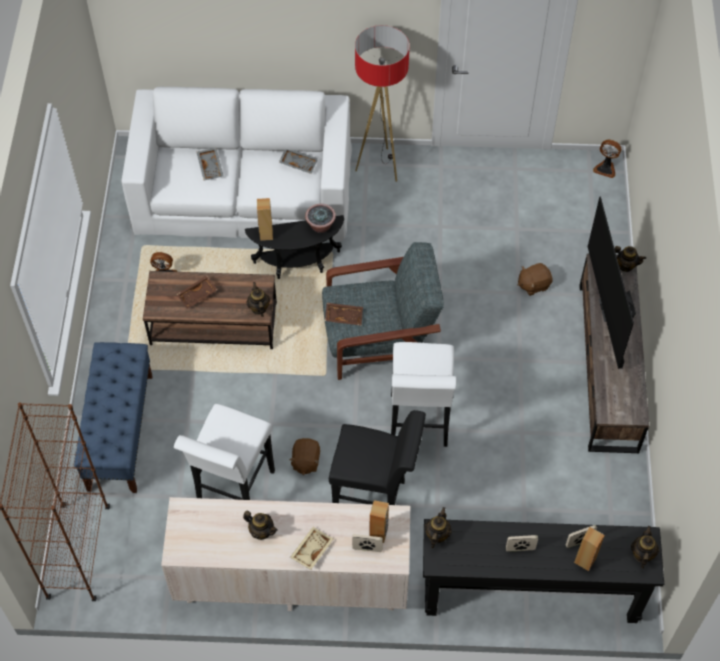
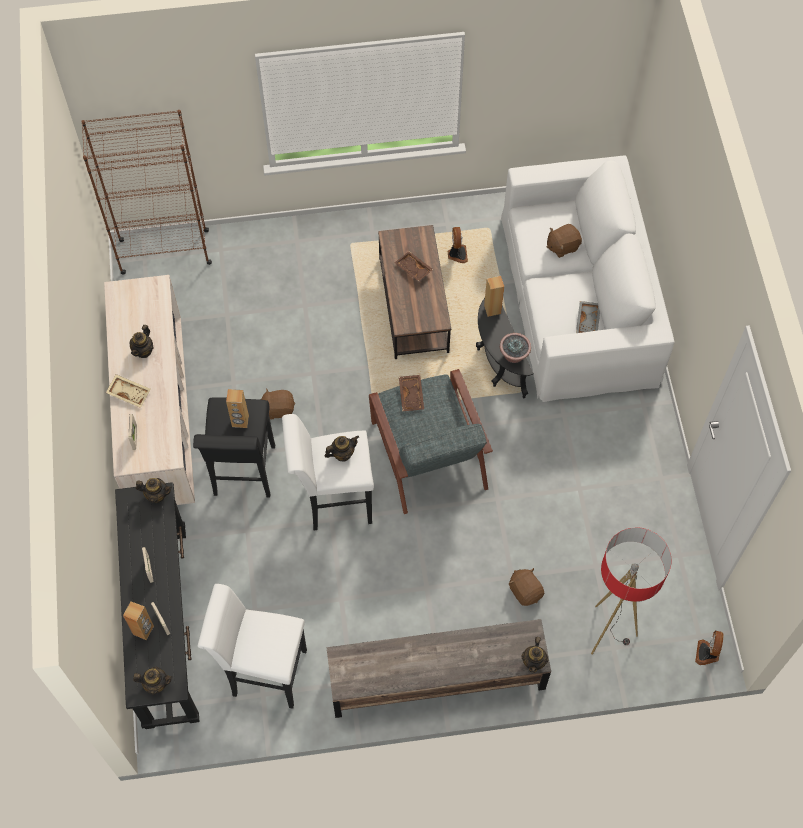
camera: 80 degrees right, 5 degrees up
(120, 431) = (285, 255): blue bench -> none
(211, 167) = (562, 246): grey tray -> brown plush toy
(233, 491) = (238, 355): white stool -> white stool (263, 671)
(258, 308) = (409, 322): teapot -> teapot (342, 454)
(379, 534) = (151, 445): brown speaker -> brown speaker (240, 421)
(380, 167) = (643, 418): floor lamp -> floor lamp (608, 632)
(610, 309) = (471, 650): television -> none

